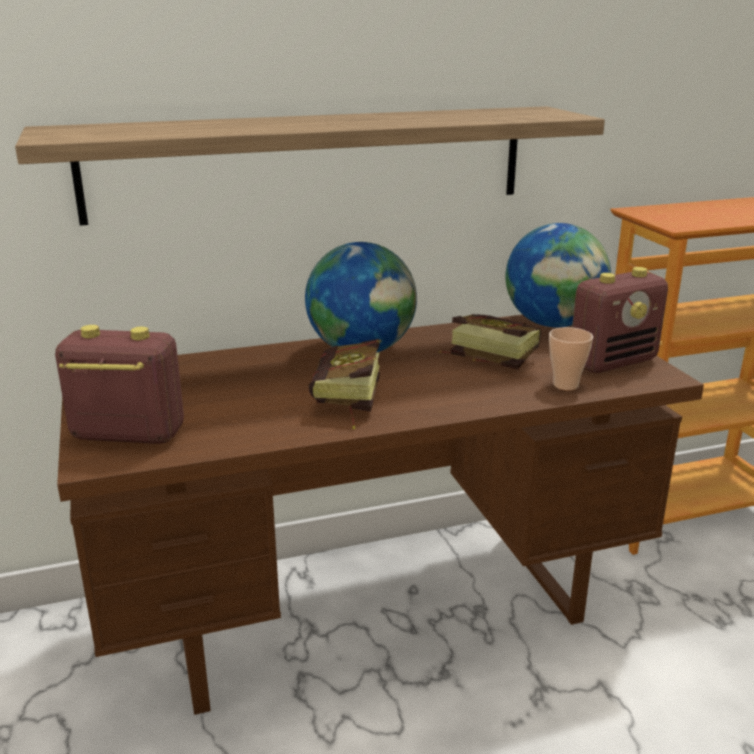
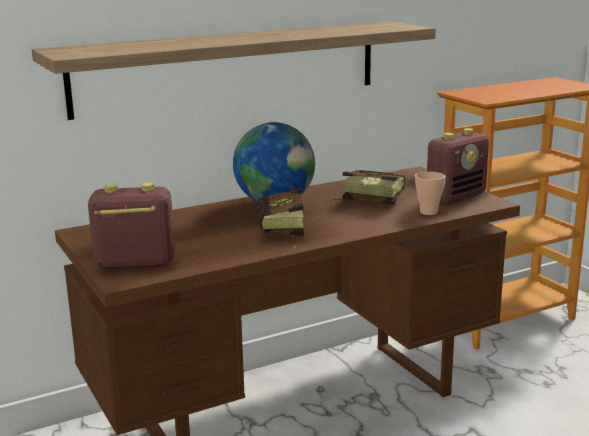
camera: 10 degrees left, 5 degrees down
(553, 324) = (405, 177): globe -> none

